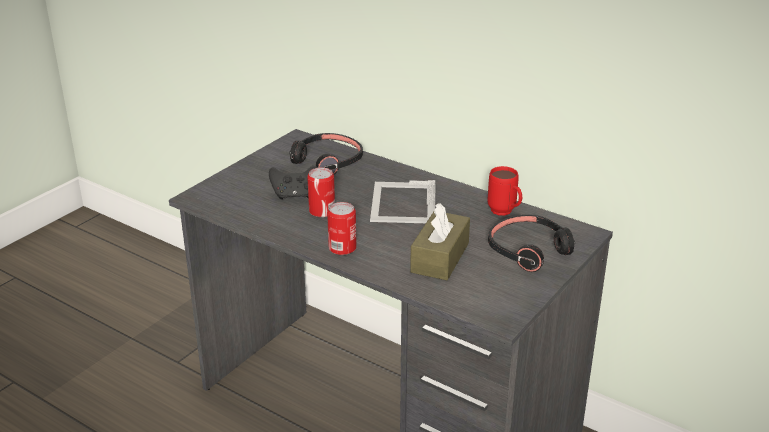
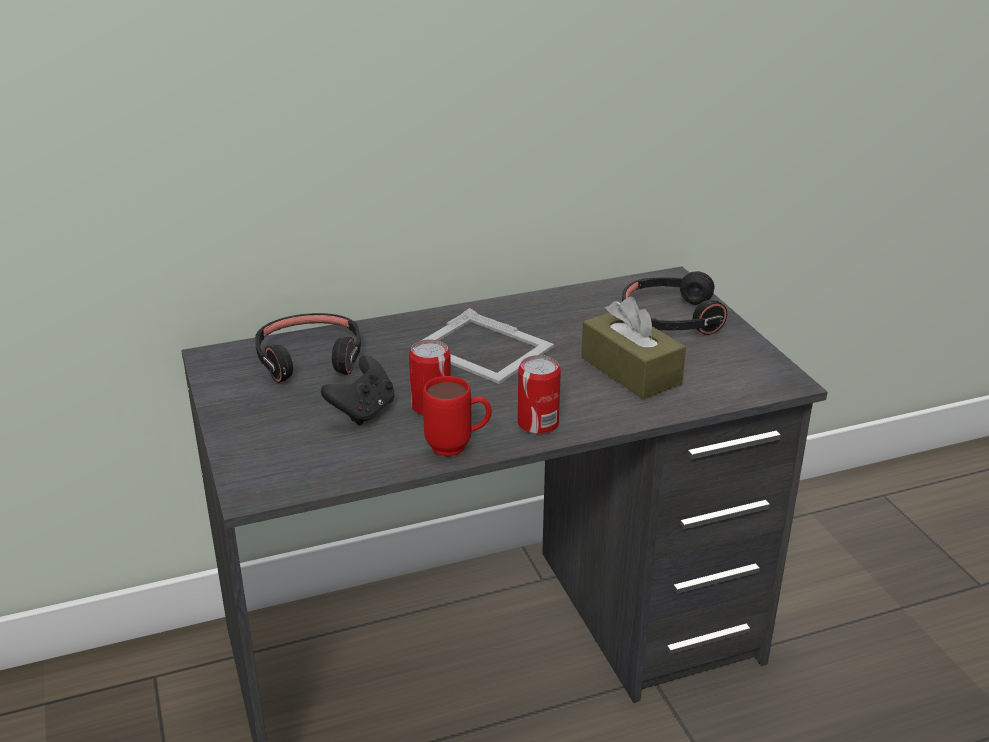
camera: 55 degrees left, 0 degrees up
(505, 213) = (582, 301): red mug -> red mug (458, 447)

